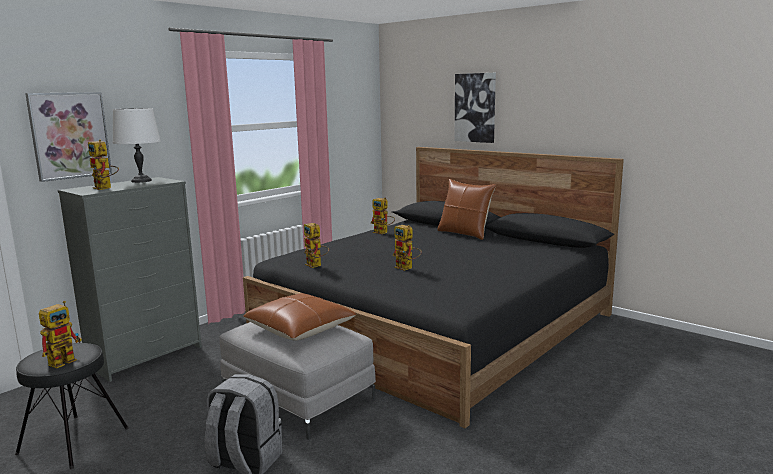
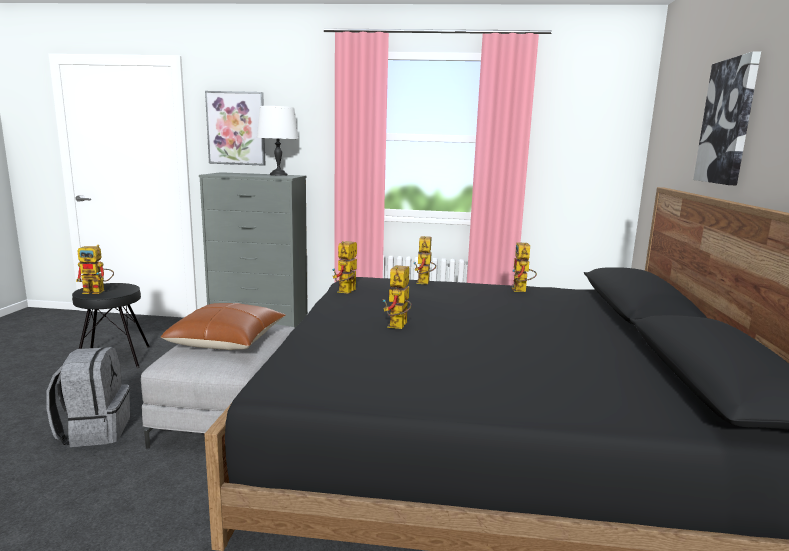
camera: 55 degrees right, 0 degrees up
(106, 188) = (234, 174): toy robot -> toy robot (424, 283)
(464, 233) = (612, 325): brown pillow -> none

